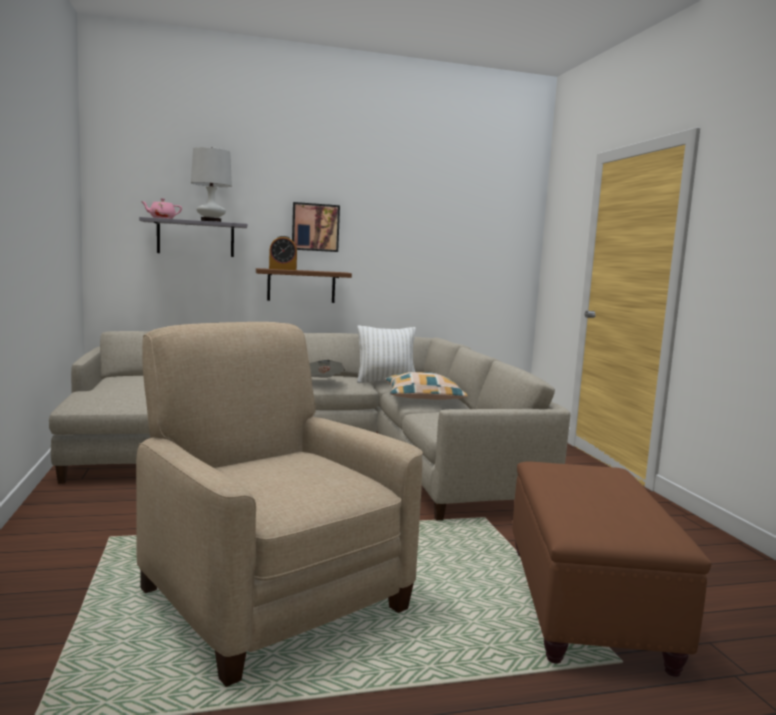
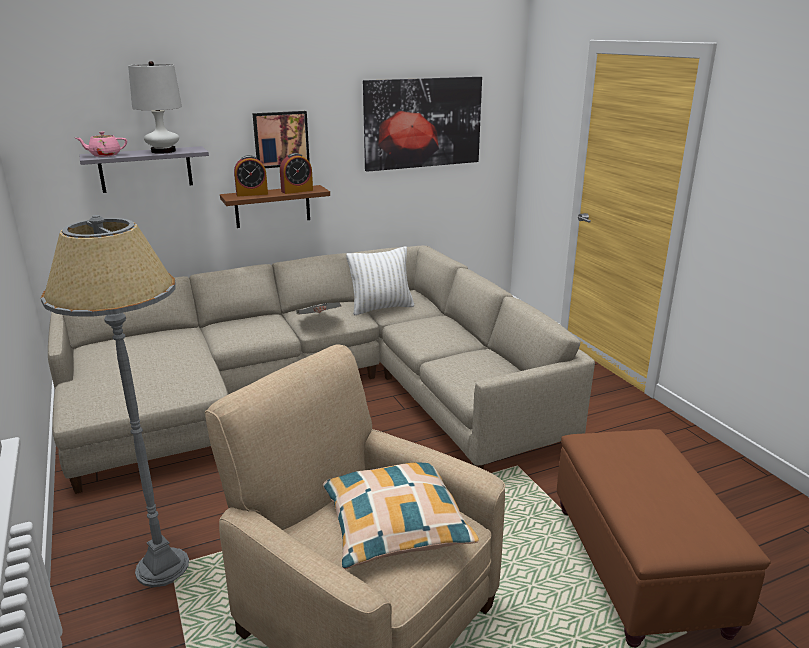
camera: 10 degrees left, 15 degrees up
(102, 537) = (163, 567): none -> grey floor lamp
(323, 271) = (297, 191): none -> alarm clock
(423, 397) = (431, 333): pillow -> pillow (395, 524)
(446, 229) = (422, 123): none -> picture

